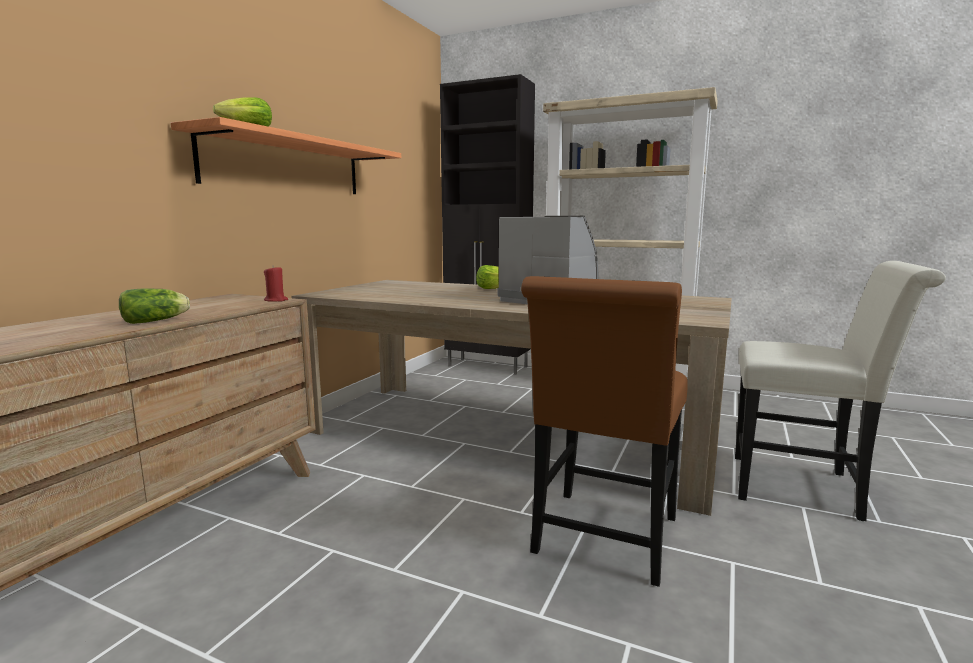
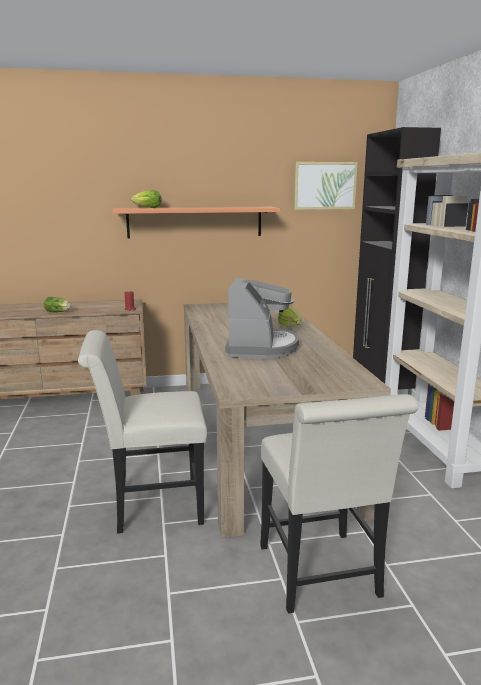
camera: 55 degrees right, 5 degrees up
(402, 138) = (324, 186): none -> picture
(603, 541) = (150, 506): brown chair -> white chair

